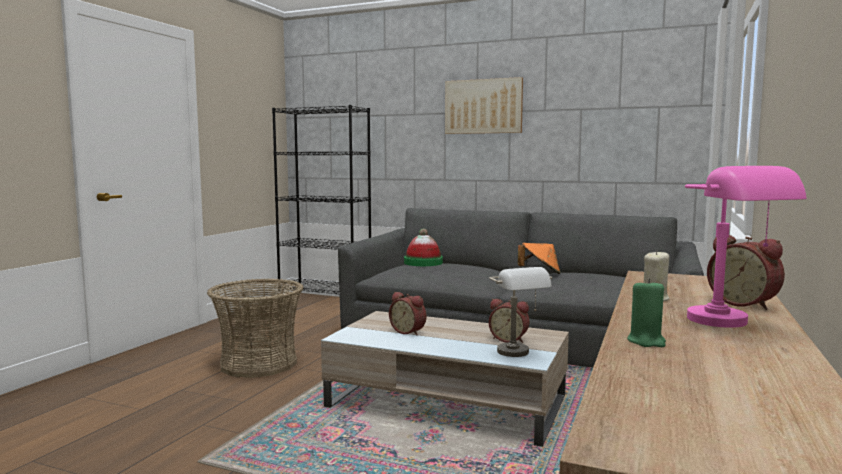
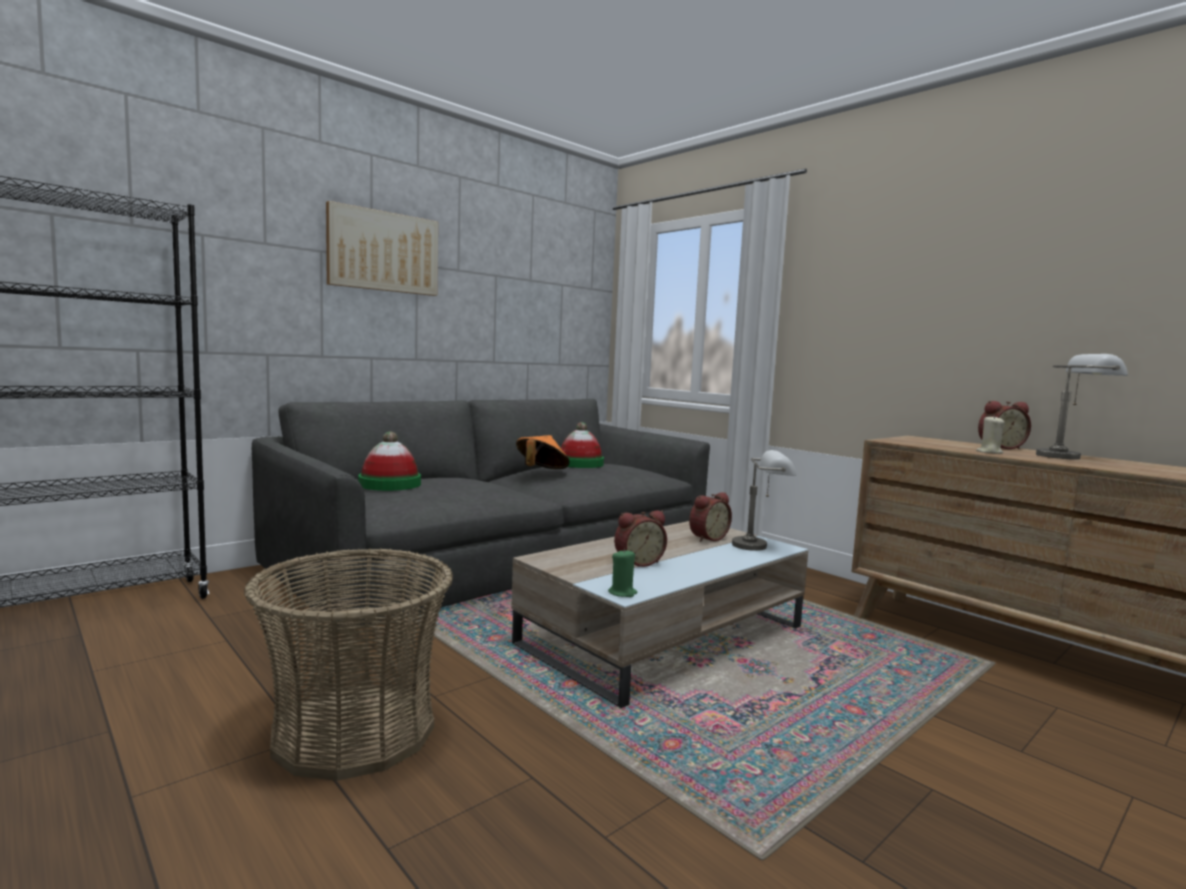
camera: 65 degrees left, 0 degrees up
(597, 274) = (580, 464): none -> hat
(646, 341) = (1138, 470): green candle -> green candle (622, 593)
(733, 325) = (1071, 457): pink table lamp -> grey table lamp

